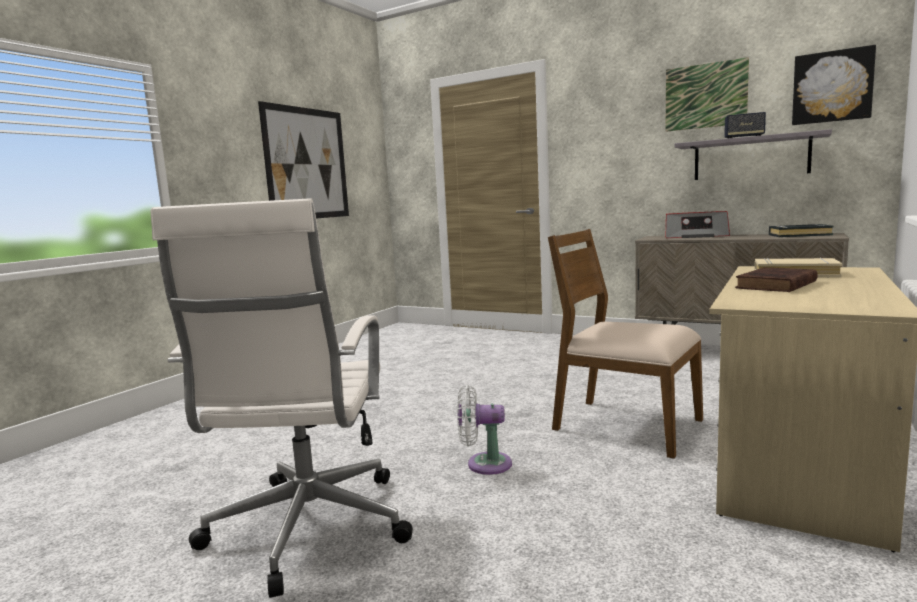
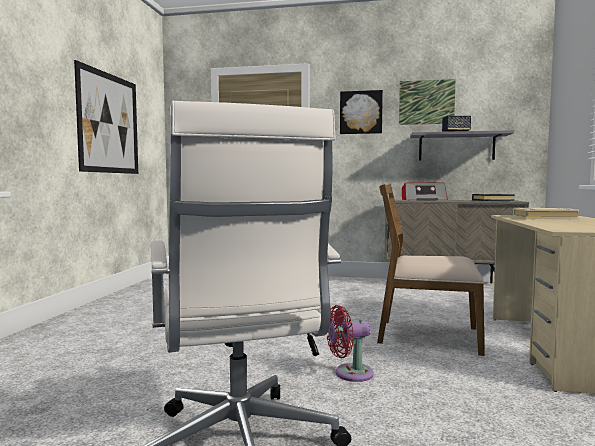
camera: 20 degrees left, 5 degrees down
(484, 464) = (349, 373): white fan -> red fan
(775, 285) = (552, 222): brown book -> none
(832, 87) = (506, 104): picture -> picture (361, 112)

